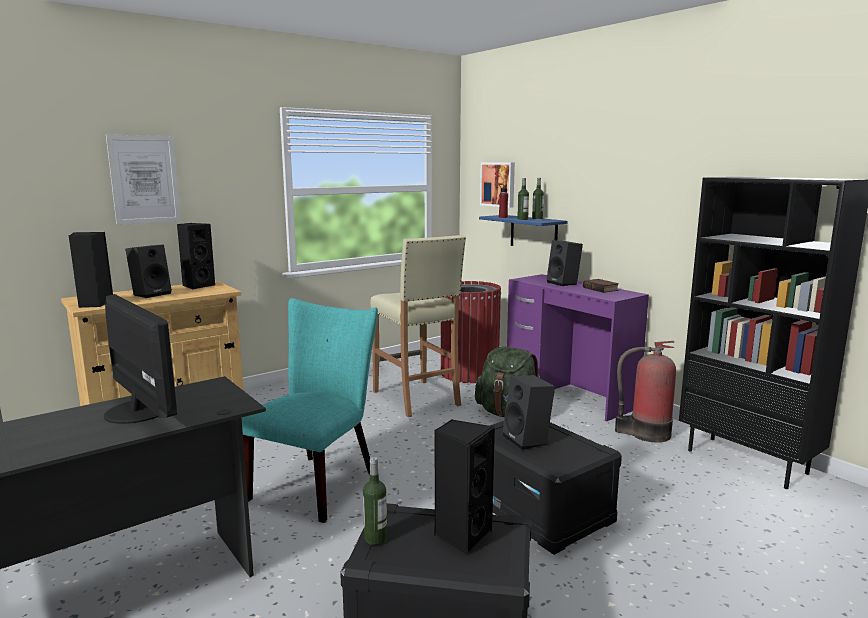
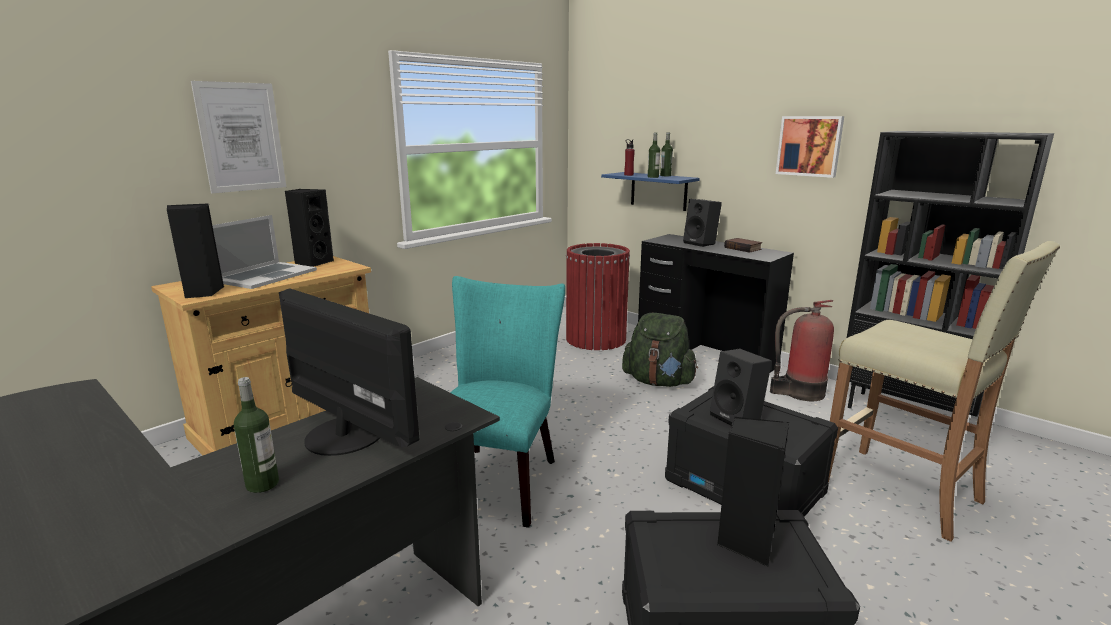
camera: 10 degrees left, 5 degrees up
(151, 294) = (265, 275): black speaker -> laptop
(375, 538) = (657, 557): bottle -> bottle (262, 484)
(416, 398) = (556, 371): beige stool -> beige stool (902, 492)
(498, 184) = (616, 139): picture -> picture (809, 146)
(569, 394) = (705, 355): purple desk -> black desk

